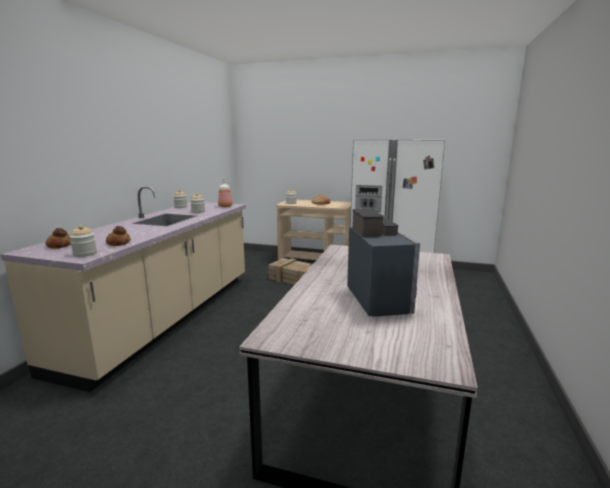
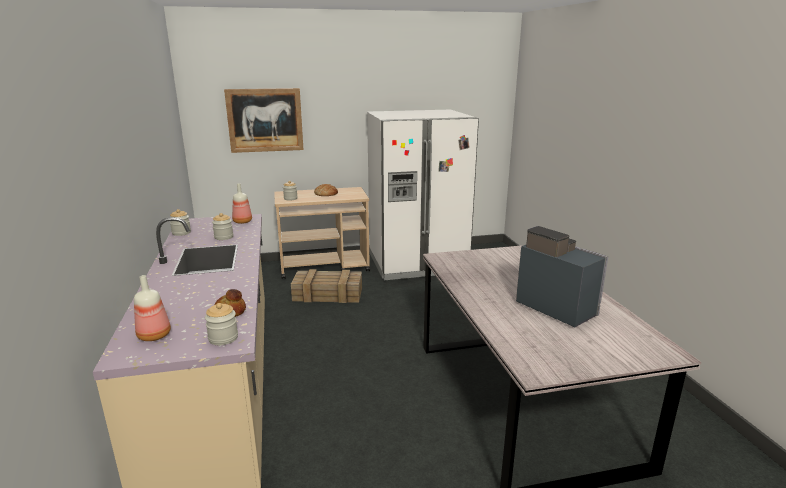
camera: 30 degrees left, 5 degrees up
(60, 245) = (155, 335): bread -> bottle
(287, 144) = (265, 120): none -> picture

